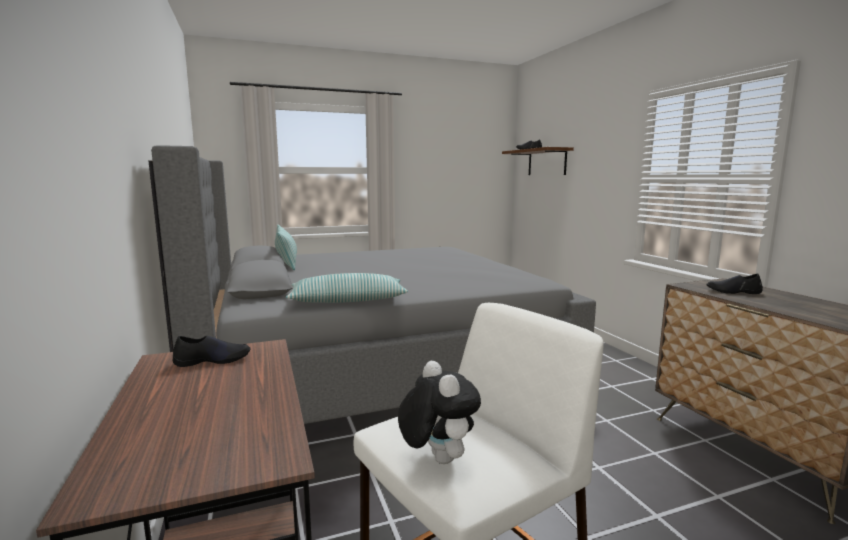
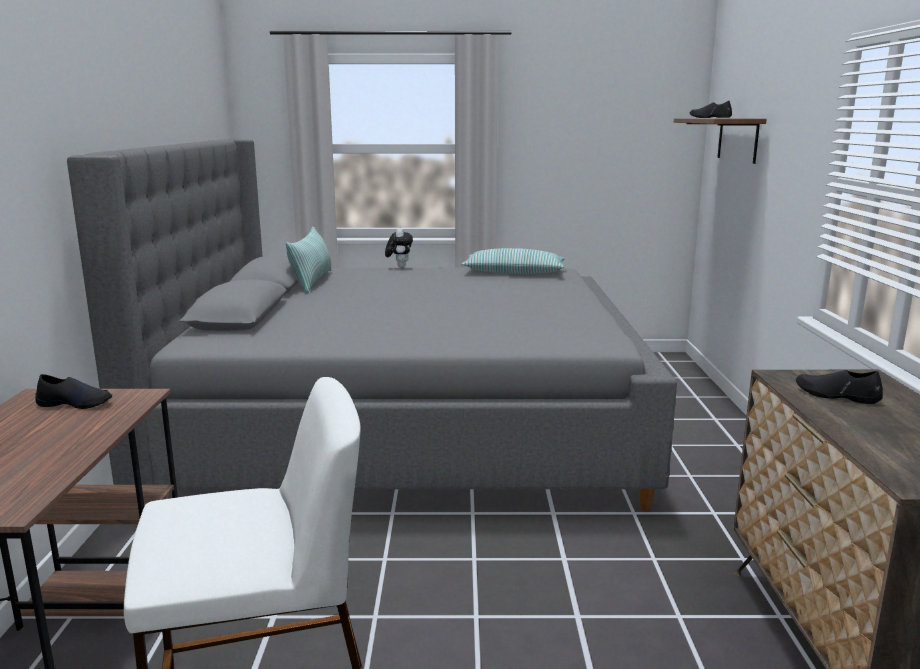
camera: 20 degrees right, 5 degrees up
(347, 301) = (309, 345): pillow -> pillow (513, 273)
(436, 458) = (173, 541): plush toy -> plush toy (399, 267)

